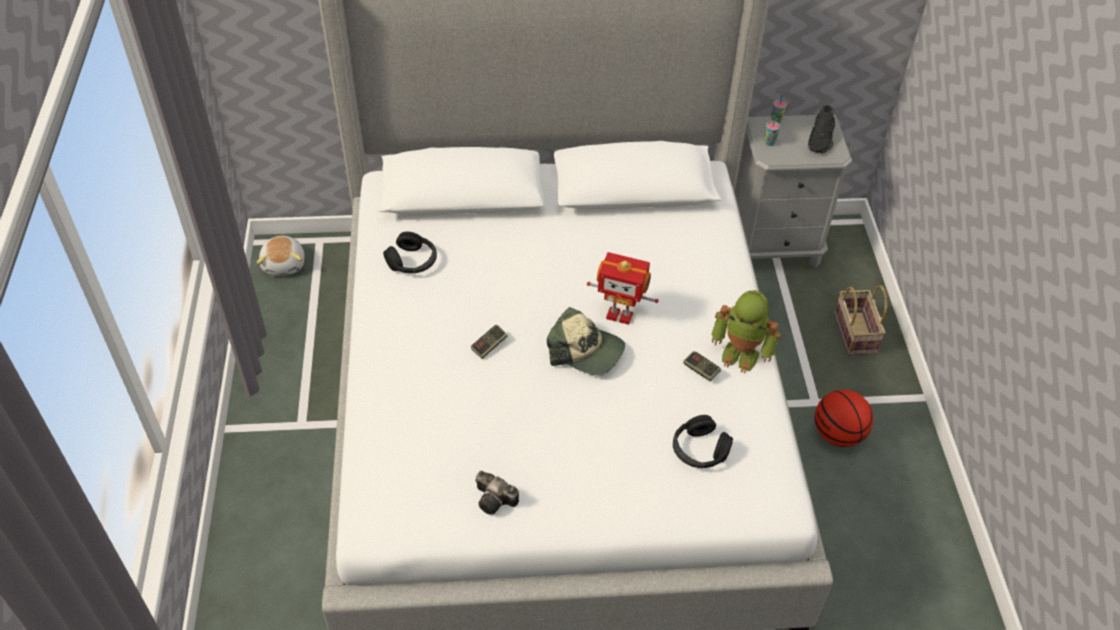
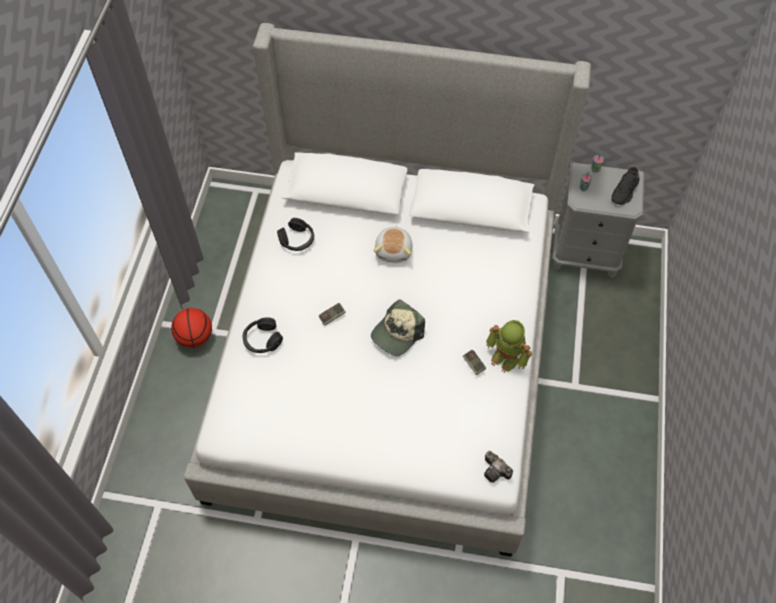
camera: 15 degrees right, 10 degrees up
(284, 264) = (228, 204): plush toy -> plush toy (394, 250)
(496, 500) = (305, 432): camera -> camera (496, 472)
(586, 351) = (397, 333): cap -> cap turned 90 degrees clockwise
(620, 315) = (430, 309): toy robot -> none
(699, 450) = (453, 425): black headphones -> black headphones (262, 340)
(838, 434) = (583, 414): basketball -> basketball (195, 337)
(853, 332) = (622, 337): basket -> none

